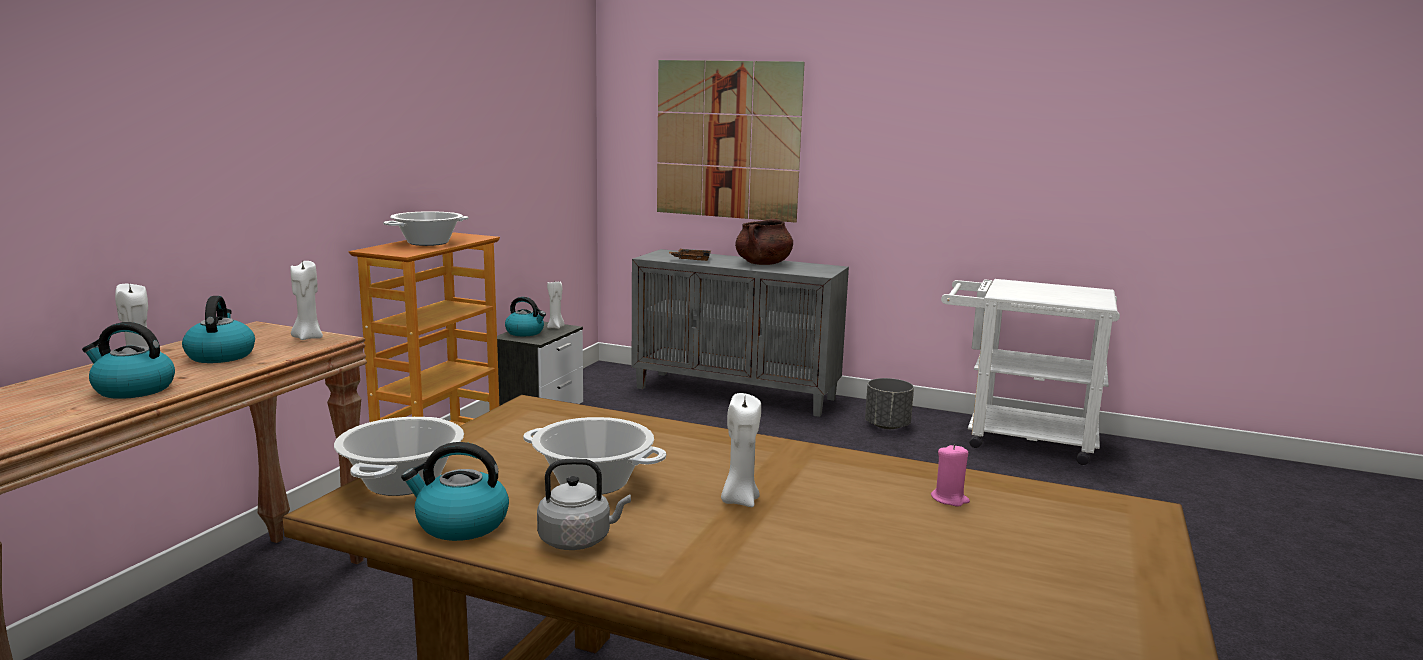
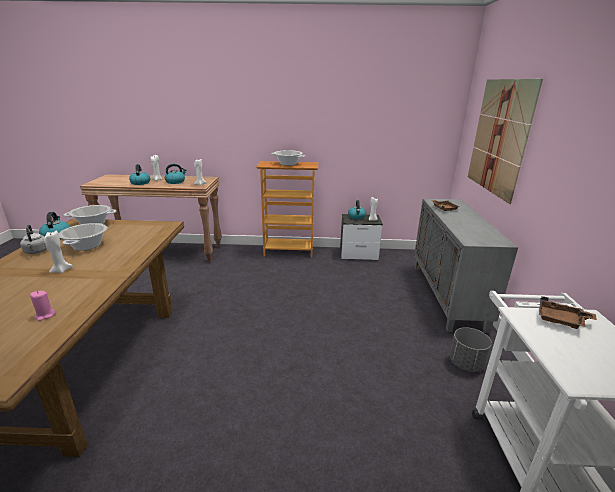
camera: 70 degrees right, 10 degrees up
(763, 264) = (470, 224): brown cooking pot -> none
(1014, 287) = (561, 320): none -> brown tray

